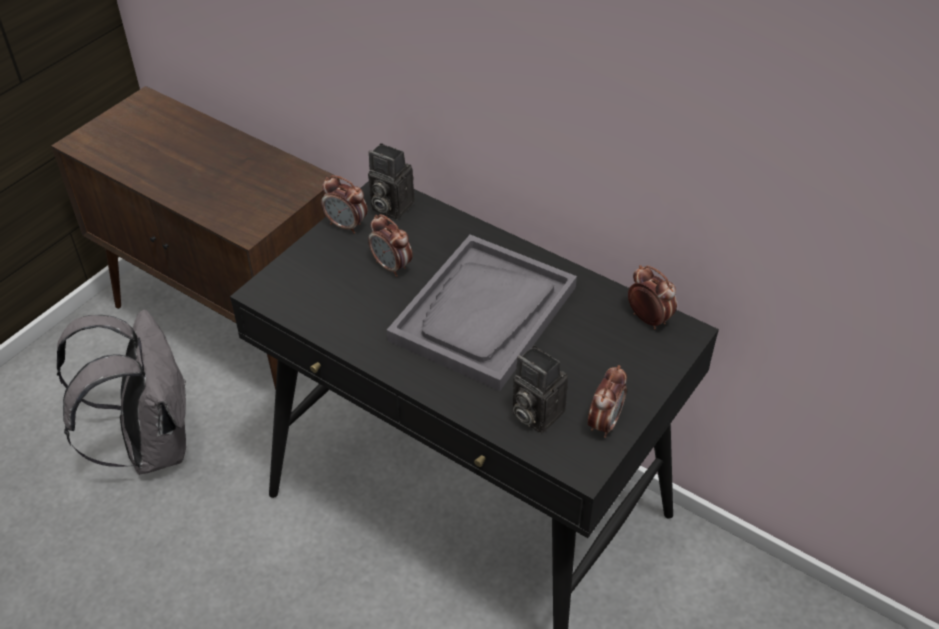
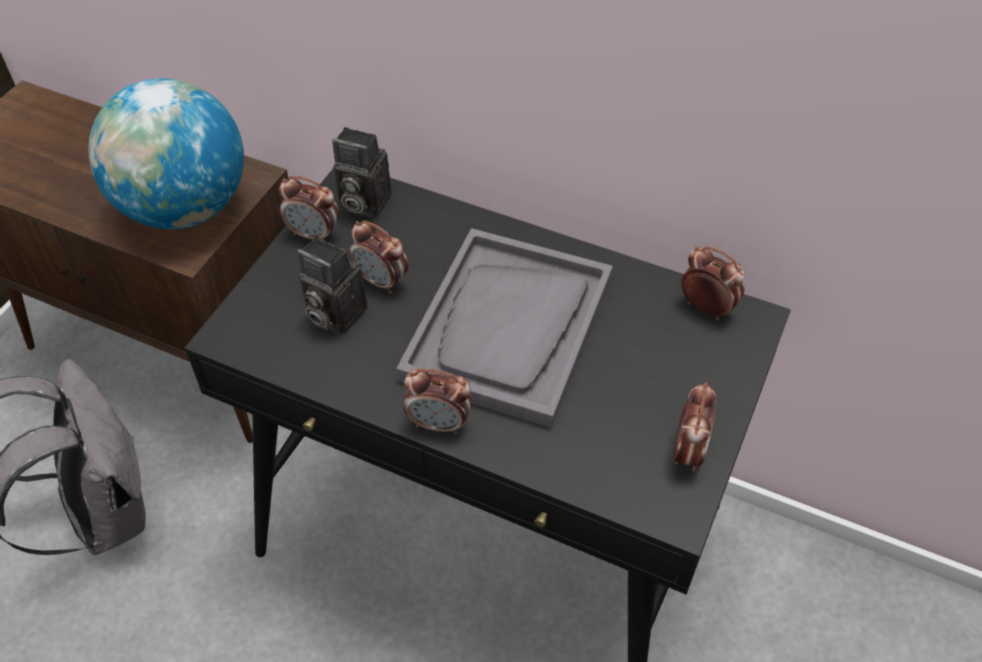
camera: 10 degrees left, 5 degrees up
(253, 197) = (185, 208): none -> globe
(412, 376) = (439, 423): none -> alarm clock
(534, 413) = (600, 451): camera -> camera (333, 314)

